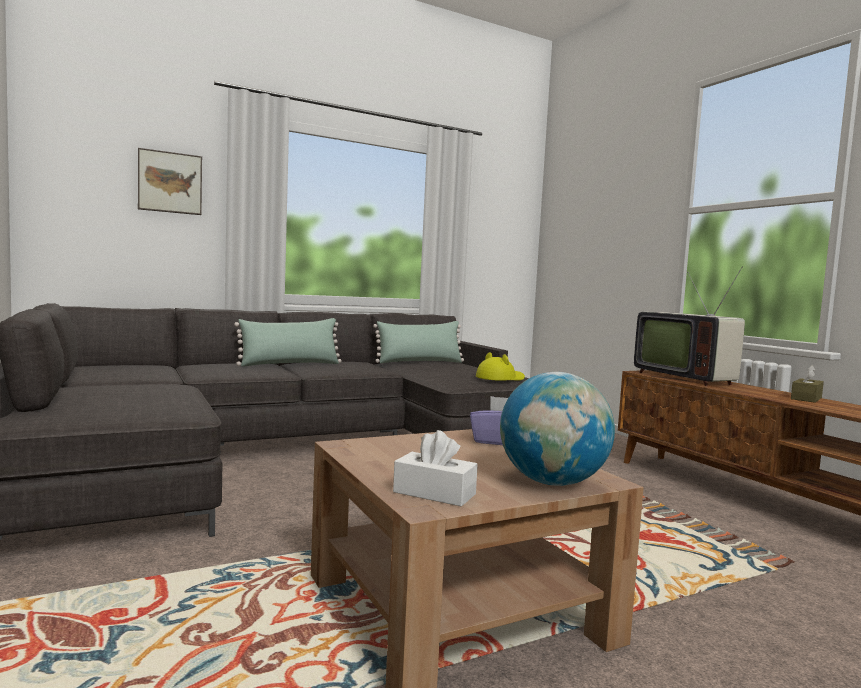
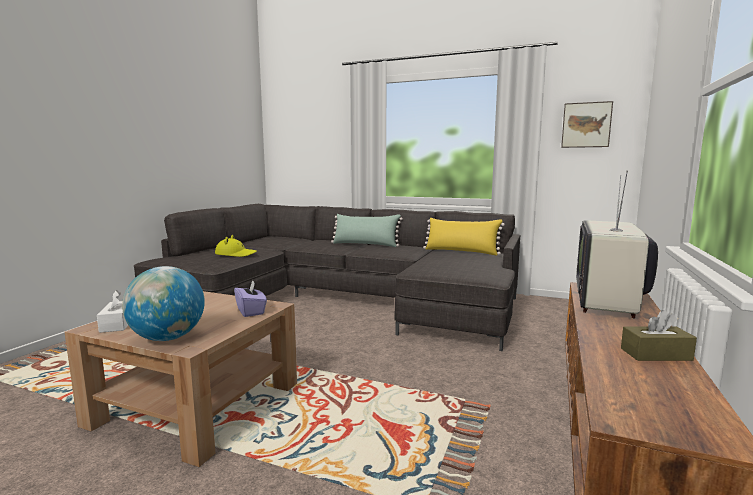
camera: 50 degrees right, 5 degrees up
(170, 183) = (327, 131): picture -> picture (586, 125)
(420, 362) = (461, 251): green pillow -> yellow pillow
(500, 379) = (460, 272): yellow hat -> yellow hat (236, 254)

